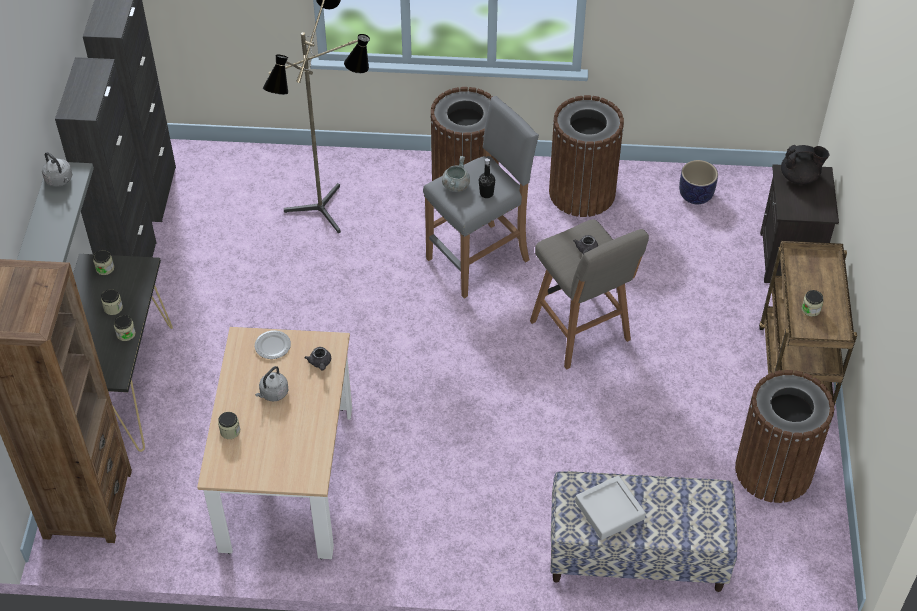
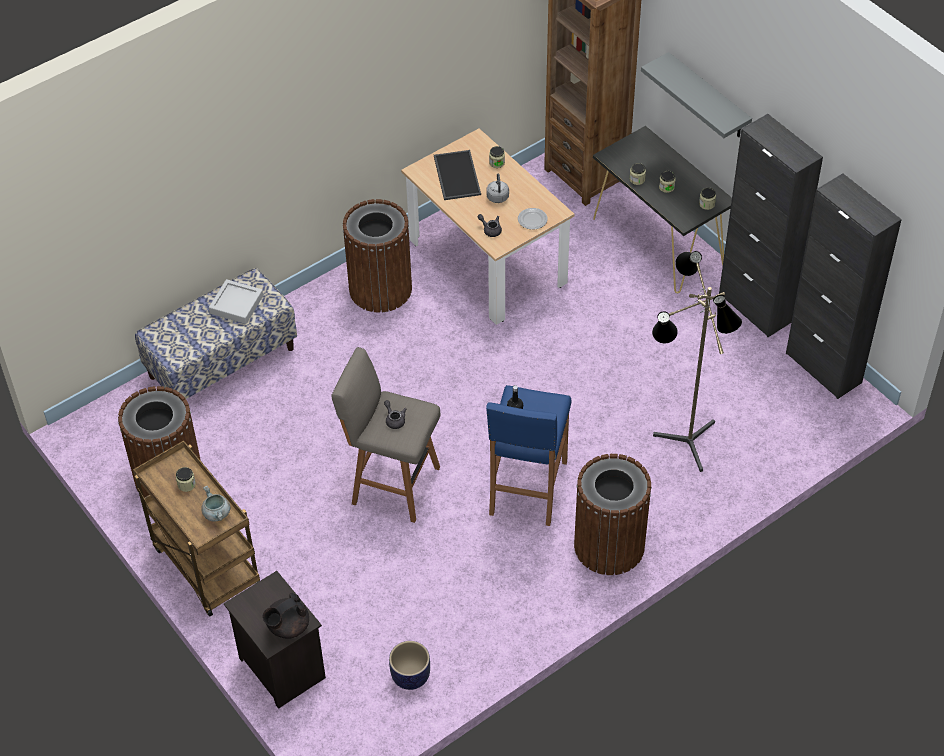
camera: 140 degrees right, 0 degrees up
(60, 180) = (726, 112): grey kettle -> none
(283, 446) = (456, 175): none -> tray
(456, 185) = (544, 407): grey cooking pot -> grey cooking pot (217, 513)
(479, 259) = (527, 488): grey stool -> blue stool
(581, 192) = (508, 607): brown trash can -> brown trash can (380, 289)

